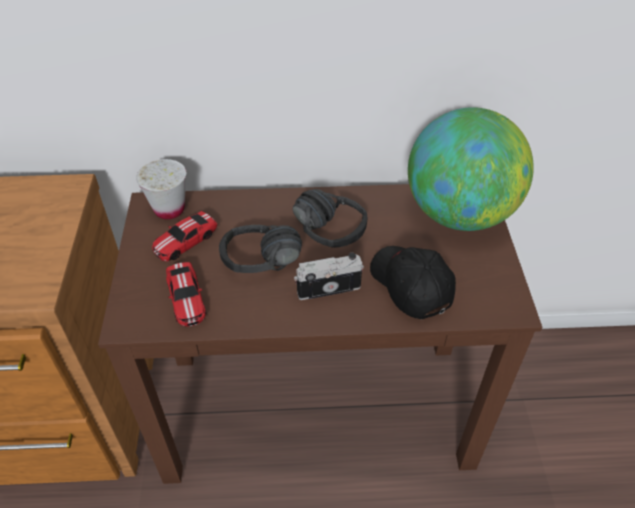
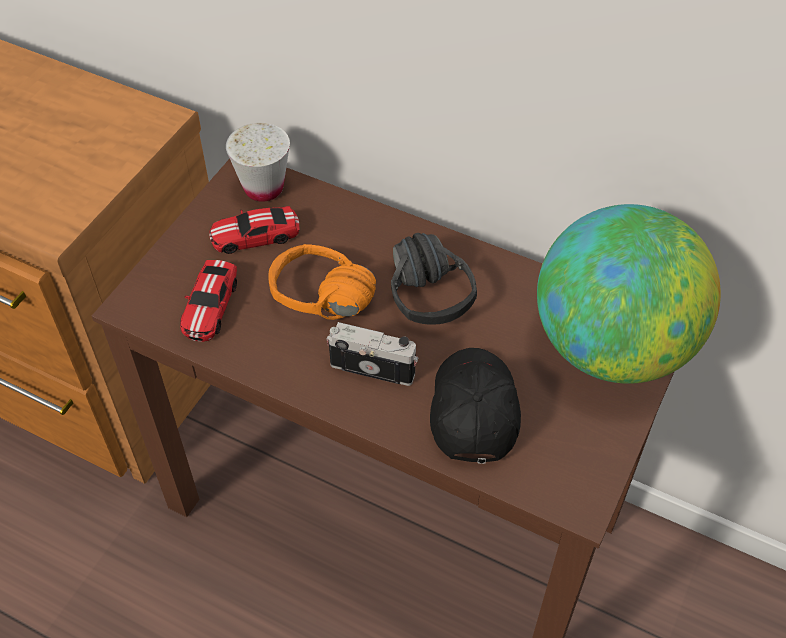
camera: 30 degrees right, 5 degrees up
(263, 268) = (316, 308): black headphones -> orange headphones

